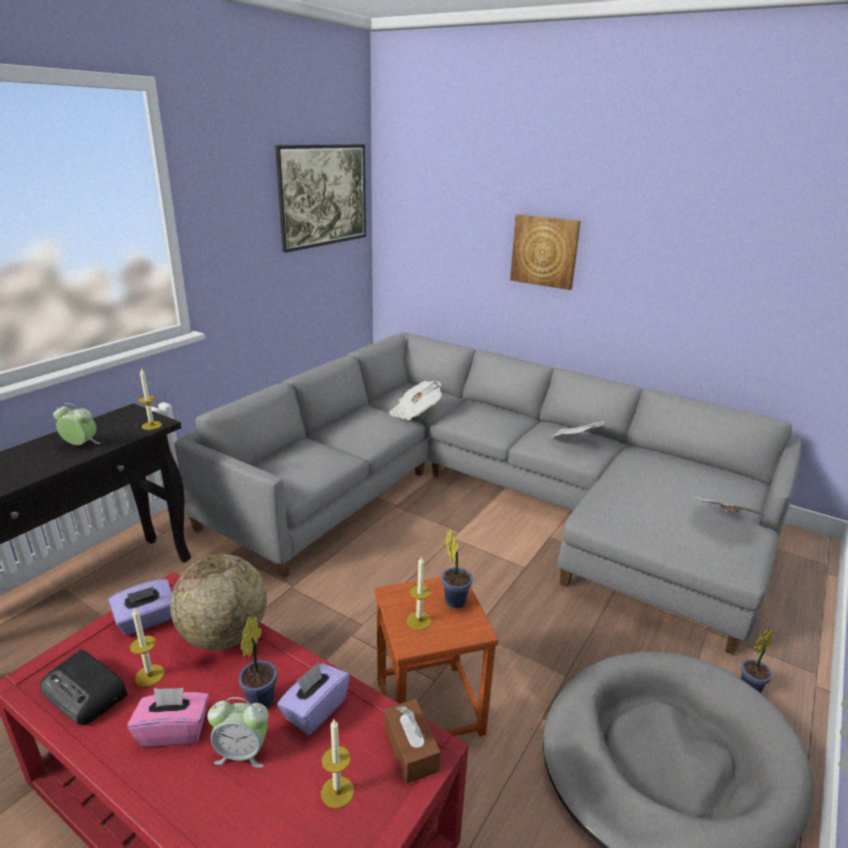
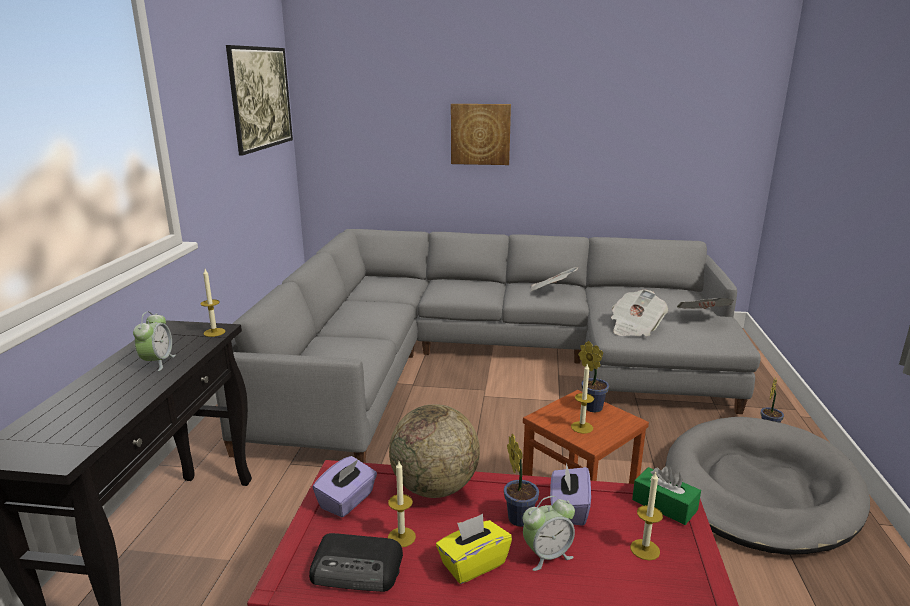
camera: 25 degrees left, 5 degrees down
(80, 445) = (157, 362): alarm clock -> alarm clock turned 105 degrees clockwise
(174, 730) = (473, 564): pink tissue box -> yellow tissue box
(411, 749) = (664, 505): brown tissue box -> green tissue box
(415, 413) = (400, 296): newspaper -> newspaper (635, 328)

